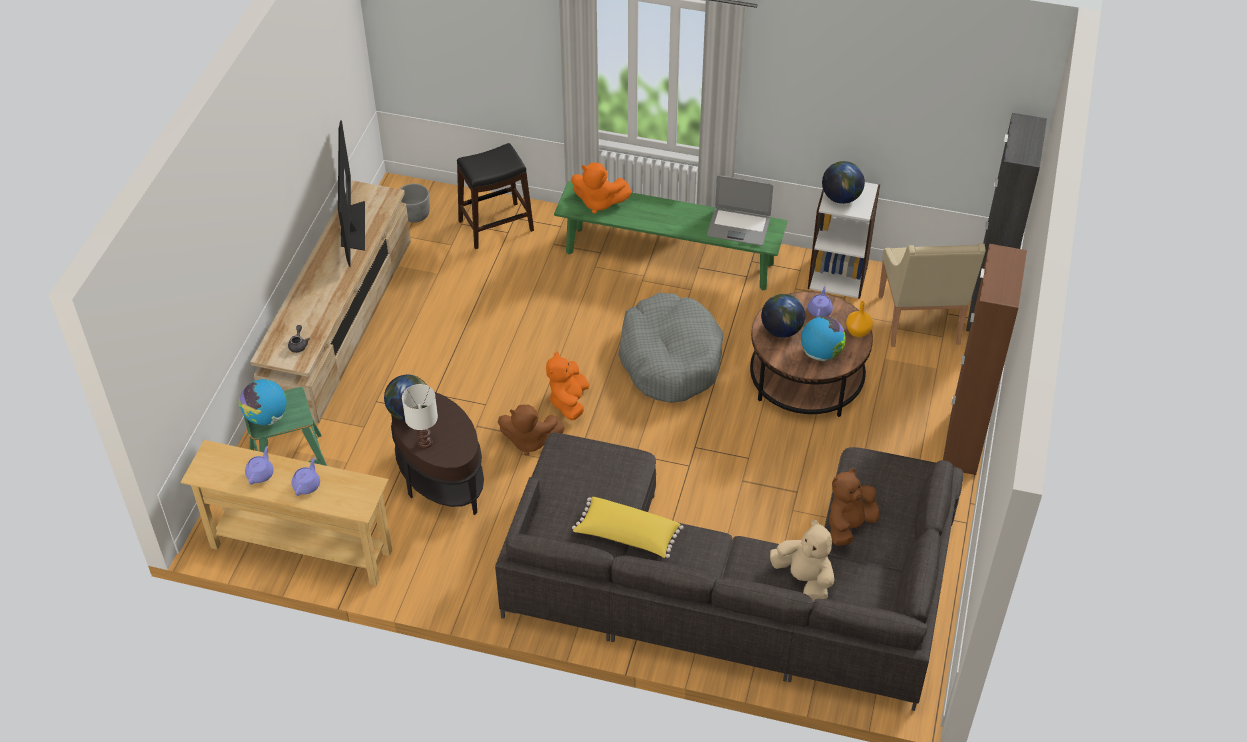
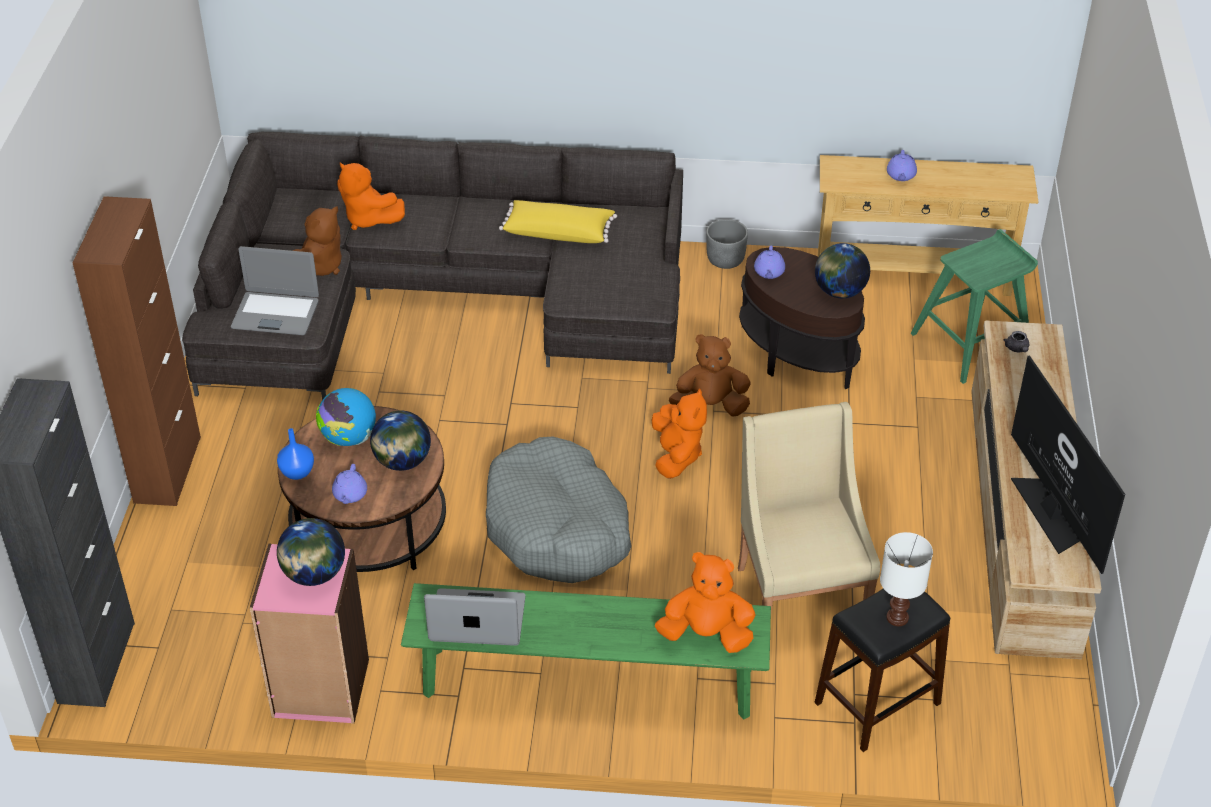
camera: 170 degrees right, 5 degrees down
(260, 474) = (955, 179): purple teapot -> purple teapot (769, 272)
(266, 417) = (995, 254): globe -> none
(415, 215) = (1014, 705): grey planter -> grey planter (725, 260)
(424, 442) = (807, 265): white table lamp -> white table lamp (898, 617)
(804, 579) = (368, 219): beige plush toy -> orange plush toy
(838, 275) = (320, 689): white bookcase -> pink bookcase
(857, 331) = (298, 473): orange vase -> blue vase
(884, 476) = (276, 314): none -> laptop
(920, 322) = (200, 628): beige armchair -> beige armchair (798, 594)

